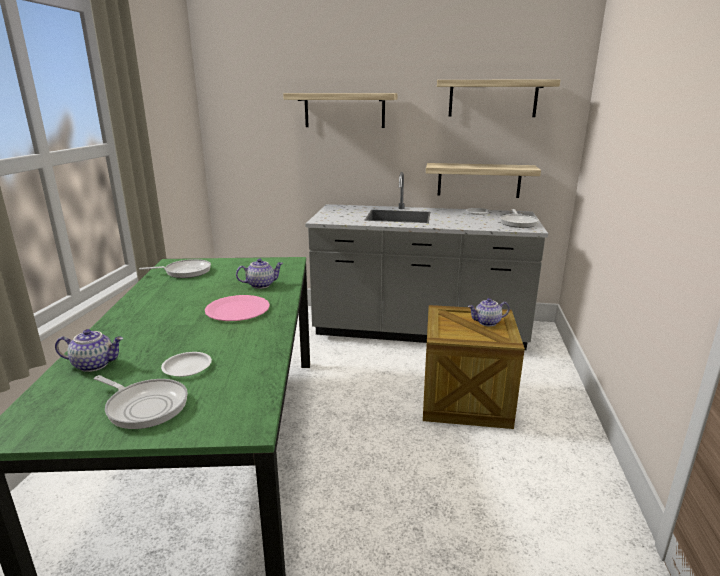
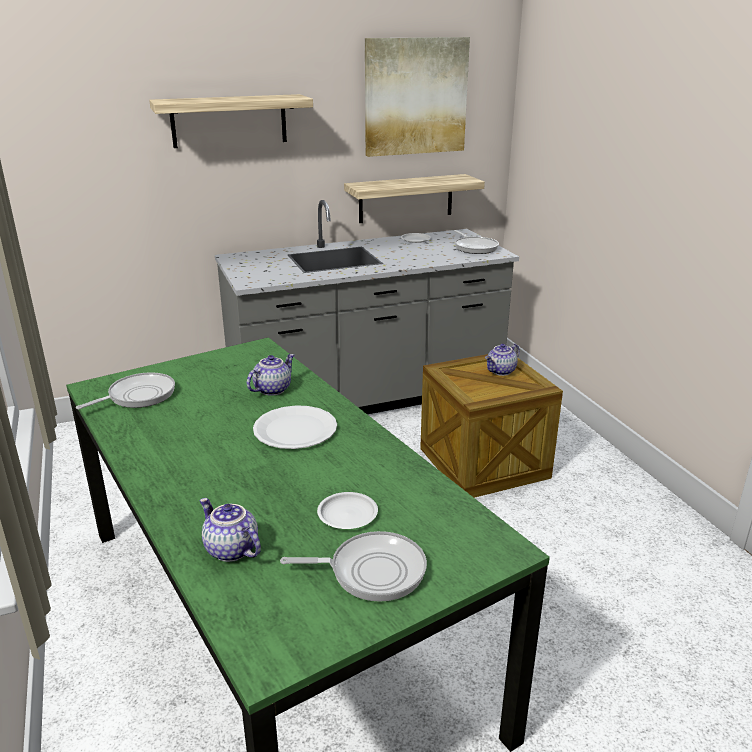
camera: 30 degrees left, 5 degrees up
(95, 364) = (230, 550): teapot -> teapot turned 105 degrees counterclockwise
(237, 310) = (295, 430): pink plate -> white plate
(492, 98) = (415, 96): shelf -> picture

